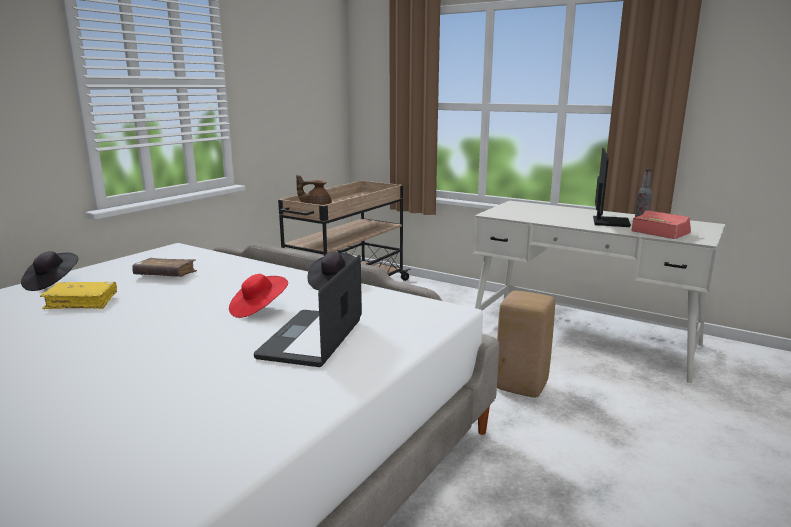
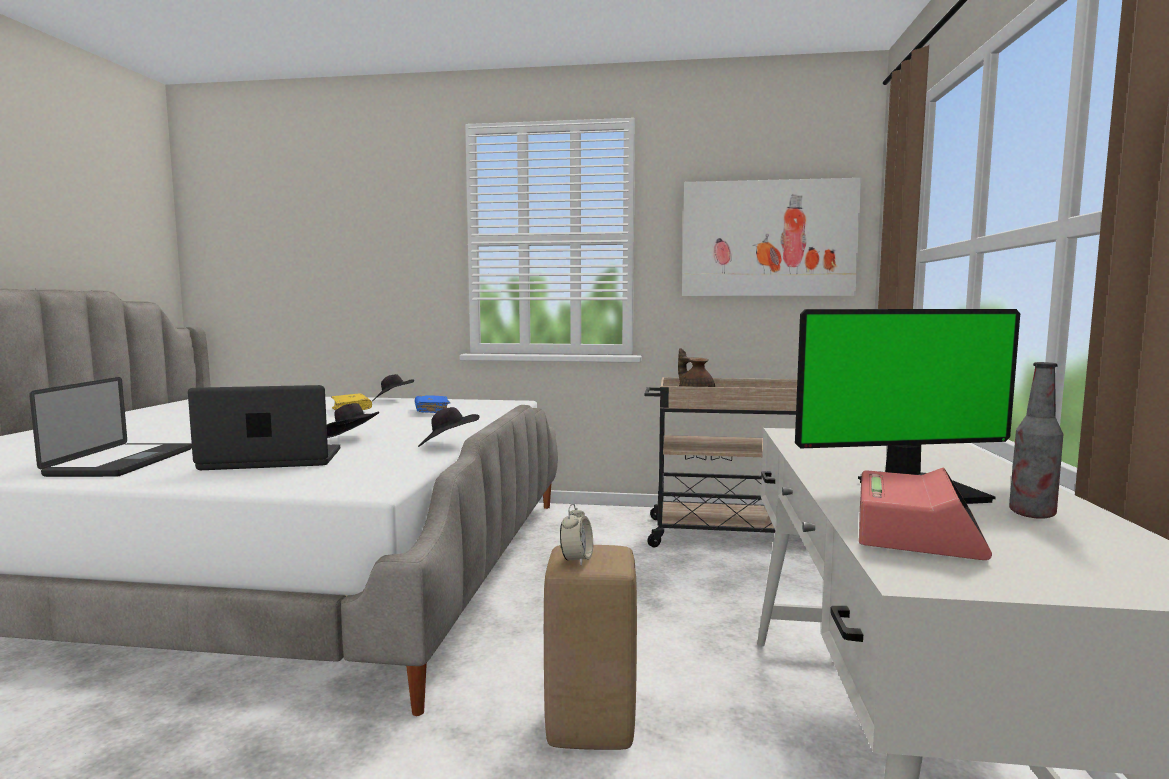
camera: 65 degrees right, 10 degrees down
(165, 275) = (432, 411): brown book -> blue book
(223, 408) = (122, 462): none -> laptop
(258, 309) = (351, 439): red hat -> black hat
(302, 85) = (768, 239): none -> picture
(533, 300) = (576, 559): none -> alarm clock

